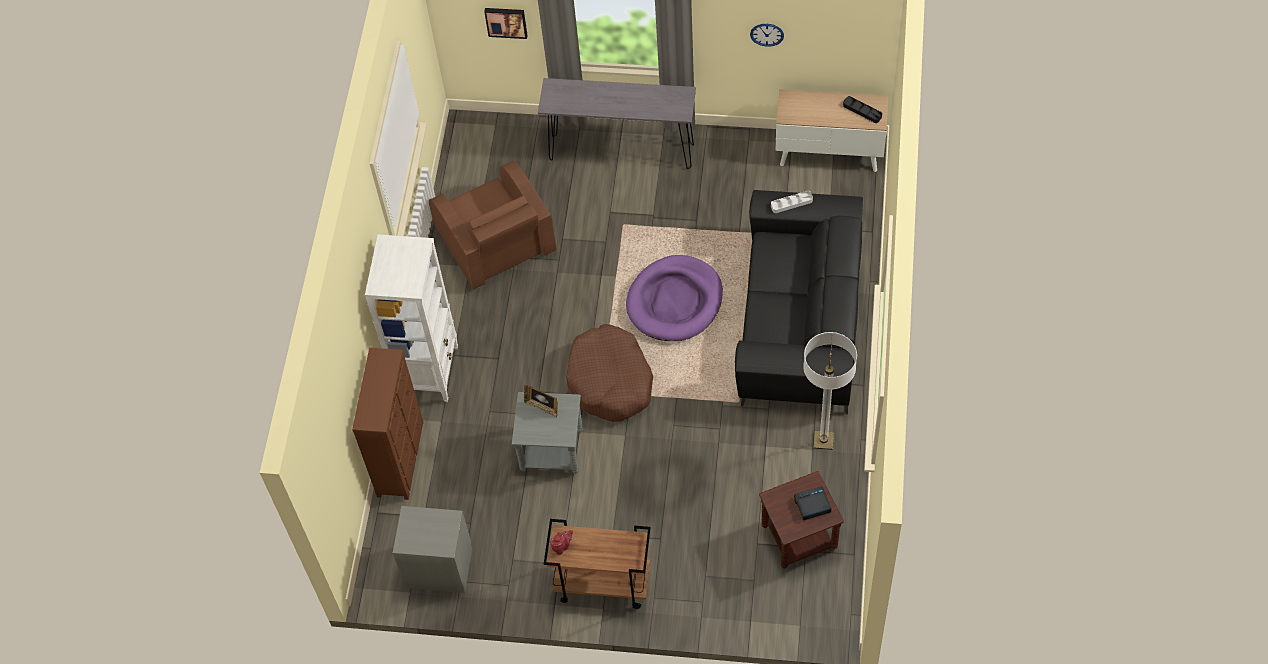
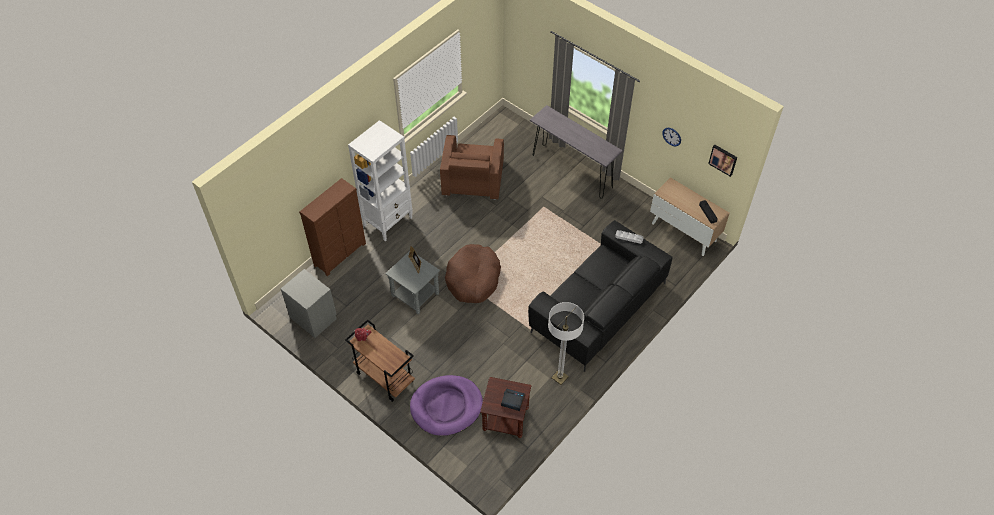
camera: 30 degrees right, 5 degrees down
(506, 21) = (539, 61): picture -> picture (723, 159)
(675, 301) = (539, 259): purple dog bed -> purple dog bed (446, 406)

